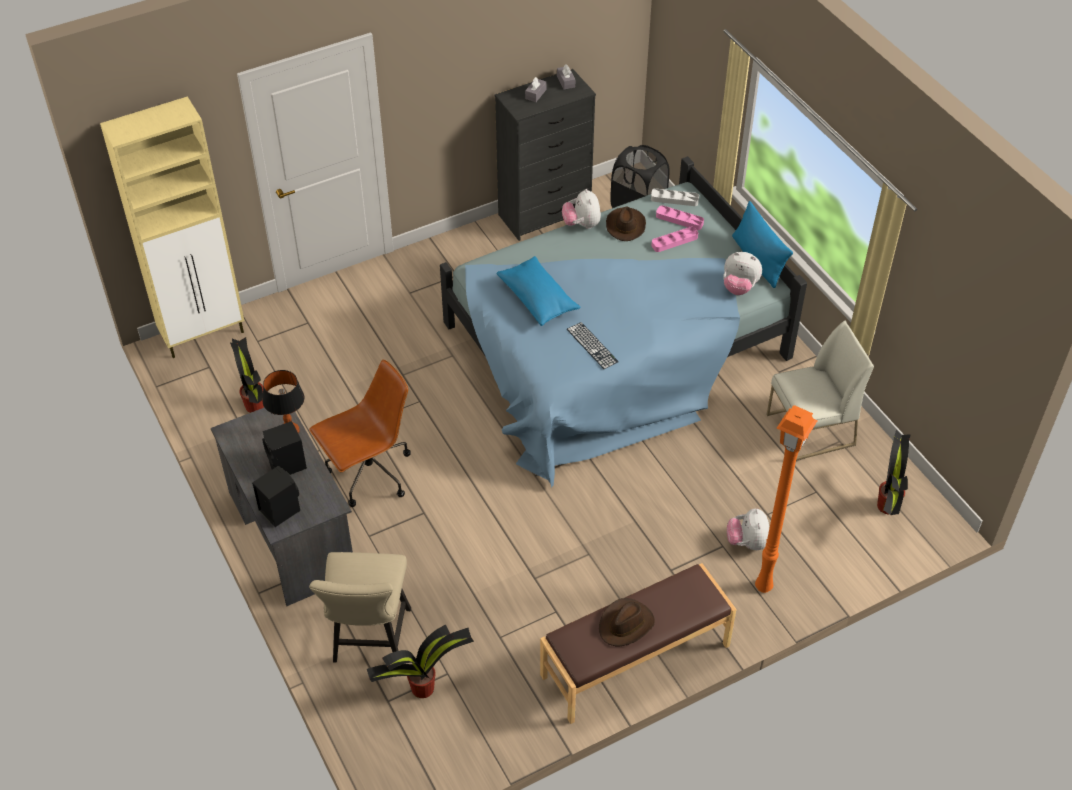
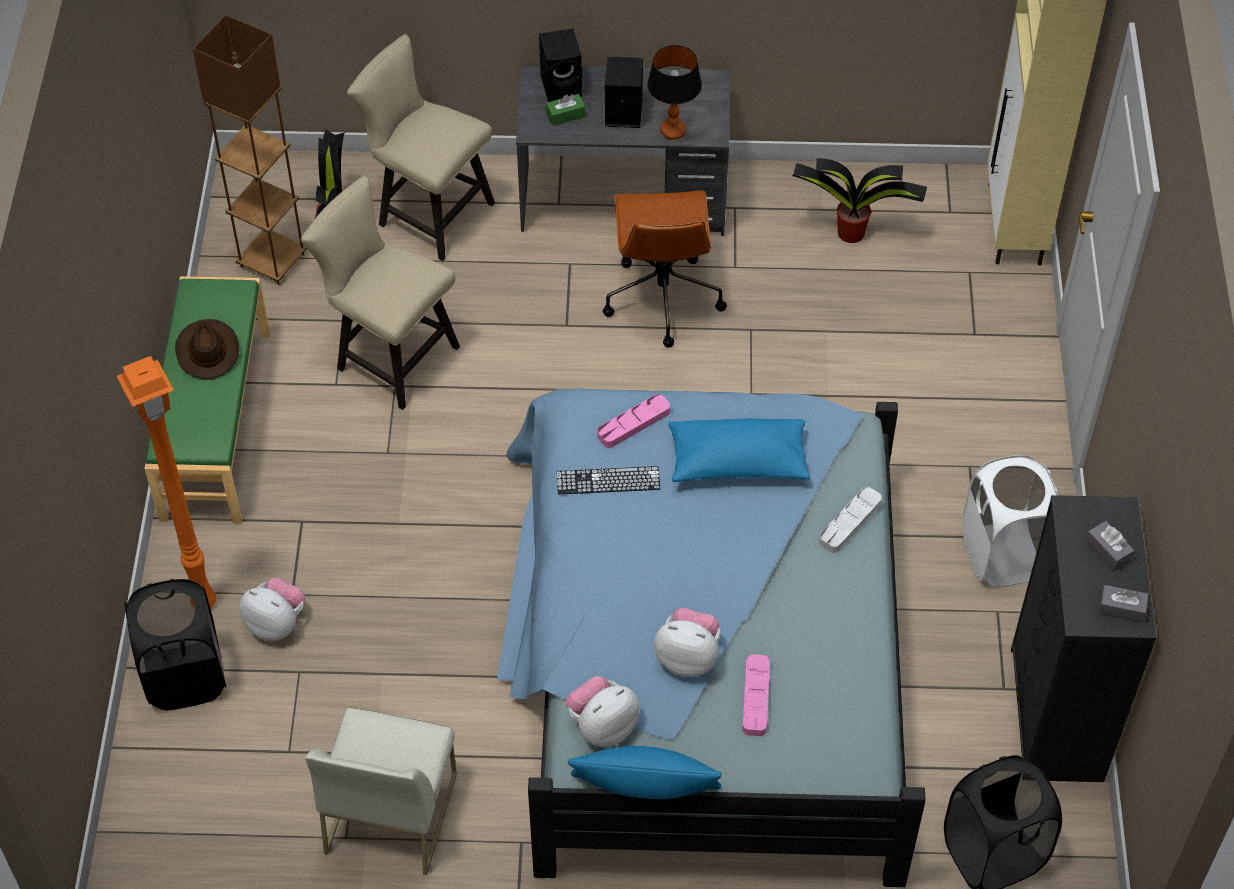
camera: 120 degrees right, 5 degrees up
(308, 495) = (565, 115): none -> green tissue box
(461, 261) = (1002, 555): none -> white laundry basket
(474, 713) = (272, 260): none -> brown floor lamp
(512, 594) = (390, 356): none -> beige chair
(581, 224) = (870, 598): plush toy -> plush toy (688, 657)
(625, 225) = (832, 652): brown hat -> none
(636, 661) = (215, 424): brown bench -> green bench
(674, 199) = (853, 753): grey tray -> grey tray (850, 522)
(679, 220) = (800, 732): pink tray -> pink tray (633, 424)
(816, 566) = (185, 677): none -> black laundry basket
(887, 507) = (201, 821): potted plant -> none

